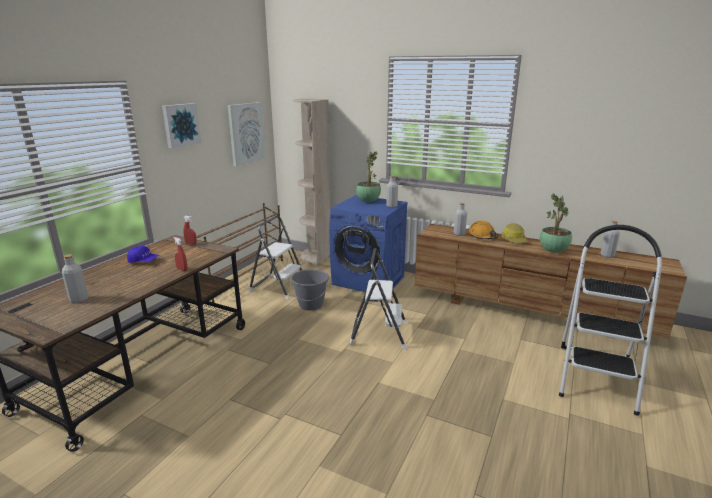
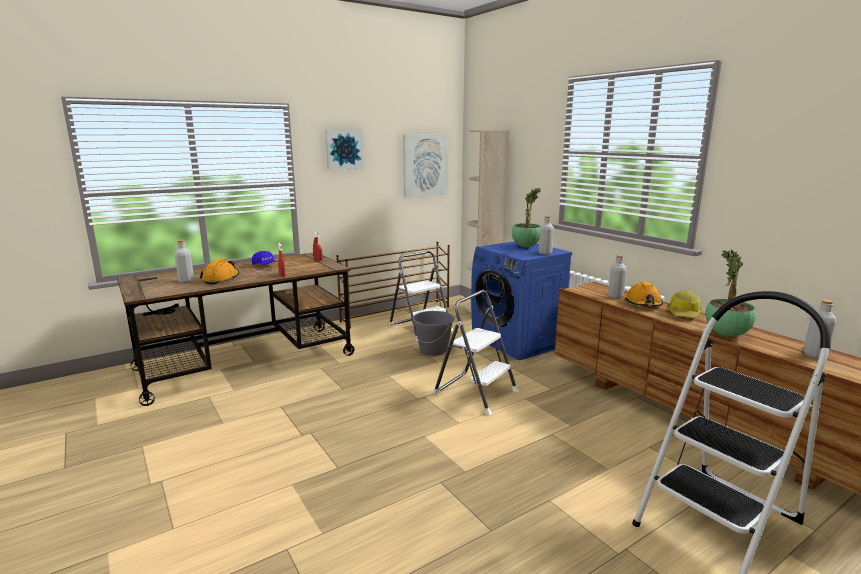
camera: 30 degrees right, 5 degrees down
(118, 288) = (221, 279): none -> orange hard hat

